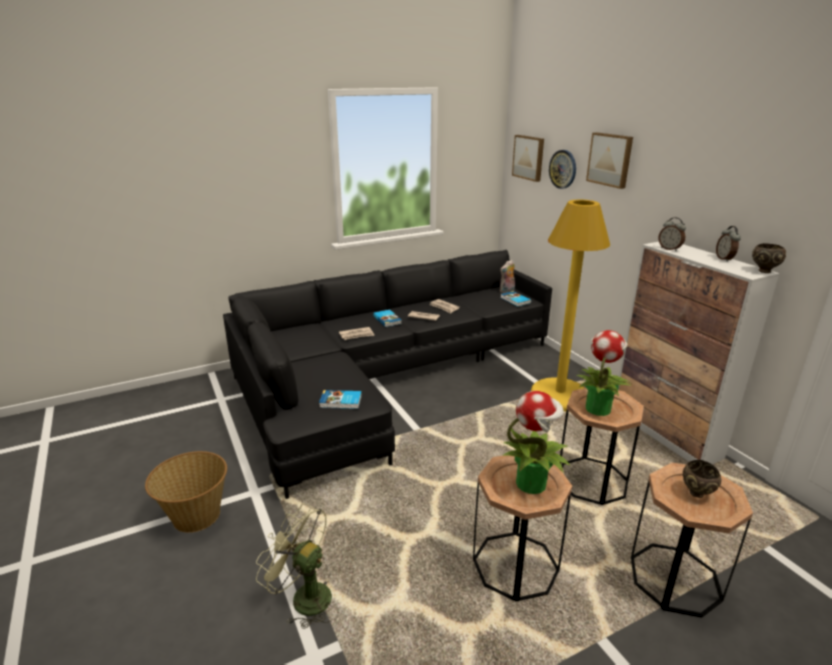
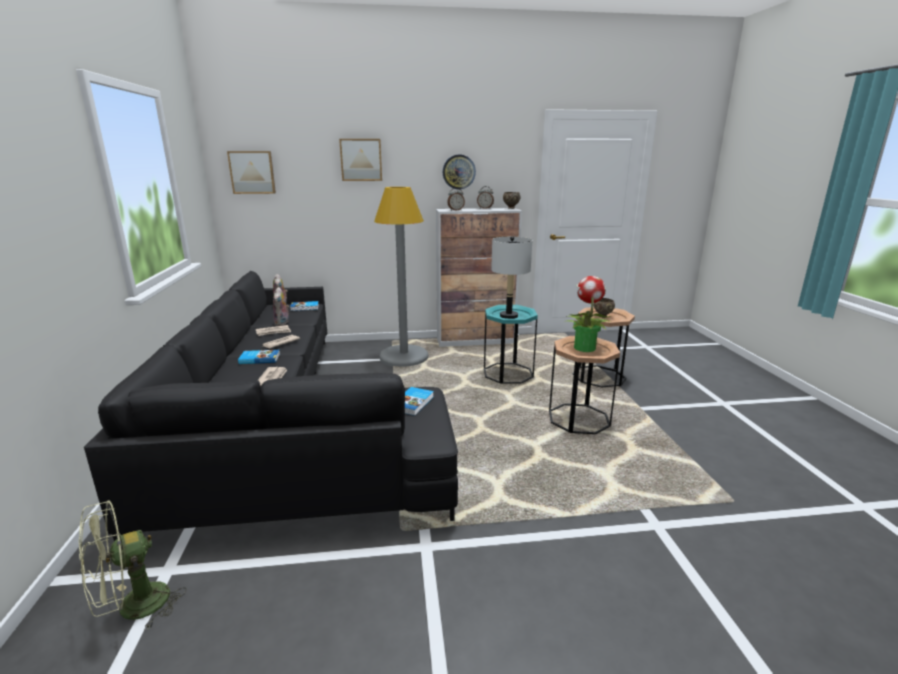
camera: 70 degrees left, 5 degrees down
(196, 516) = (445, 606): basket -> none
(303, 597) = (593, 524): green fan -> green fan (133, 609)
(469, 304) = (282, 323): none -> plush toy
(559, 396) = (404, 357): yellow floor lamp -> grey floor lamp
(563, 169) = (305, 176): wall clock -> wall clock (458, 172)
(592, 481) = (508, 374): brown side table -> turquoise side table
(597, 408) = (508, 316): potted plant -> grey table lamp

